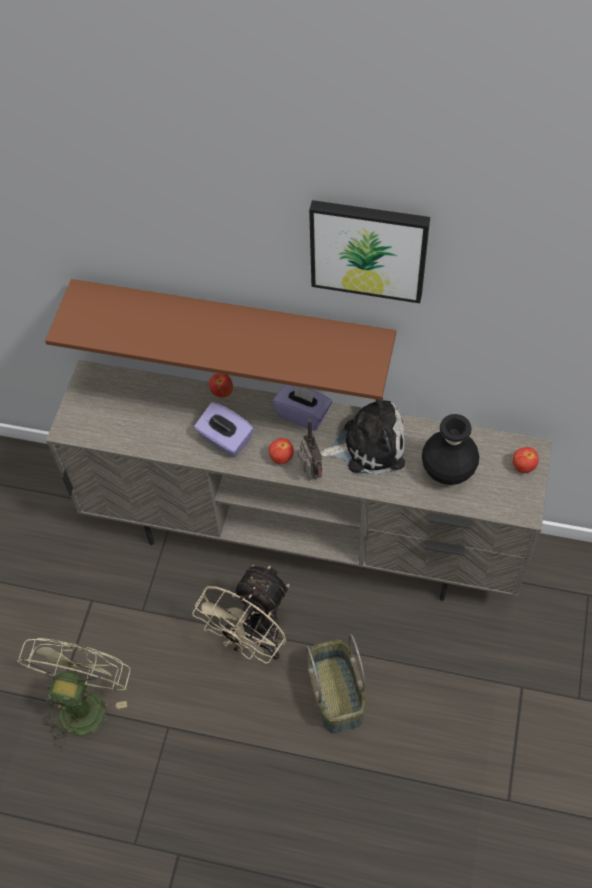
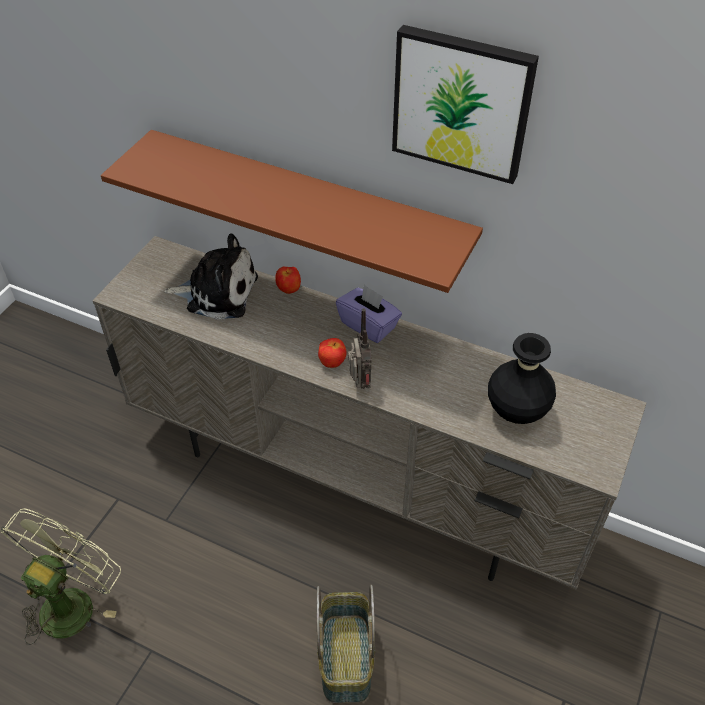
camera: 10 degrees right, 10 degrees down
(225, 439) = (277, 334): purple tissue box -> none
(254, 639) = (273, 576): beige fan -> none
(368, 445) = (432, 368): plush toy -> plush toy (217, 292)
(523, 467) = (607, 424): apple -> none

